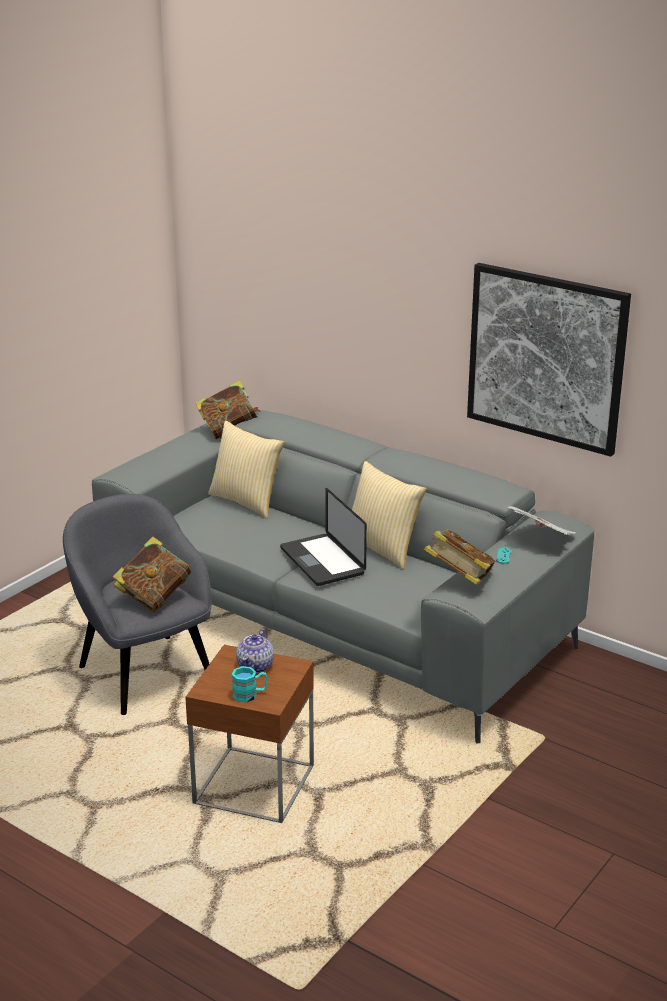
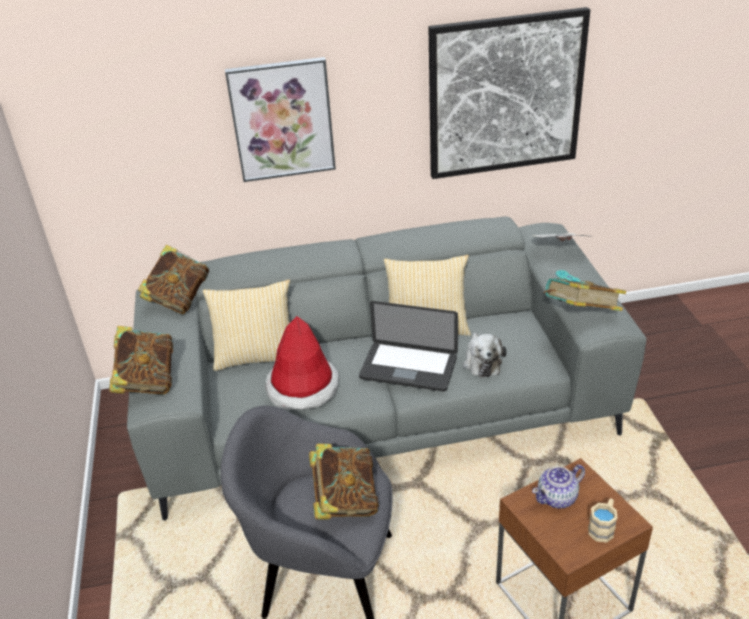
camera: 45 degrees left, 10 degrees up
(134, 461) = (147, 381): none -> book
(239, 532) = (303, 388): none -> hat
(250, 694) = (603, 527): turquoise mug -> beige mug
(256, 666) = (557, 497): teapot -> teapot turned 90 degrees clockwise
(352, 307) = (282, 119): none -> picture
(377, 587) = (482, 362): none -> plush toy

